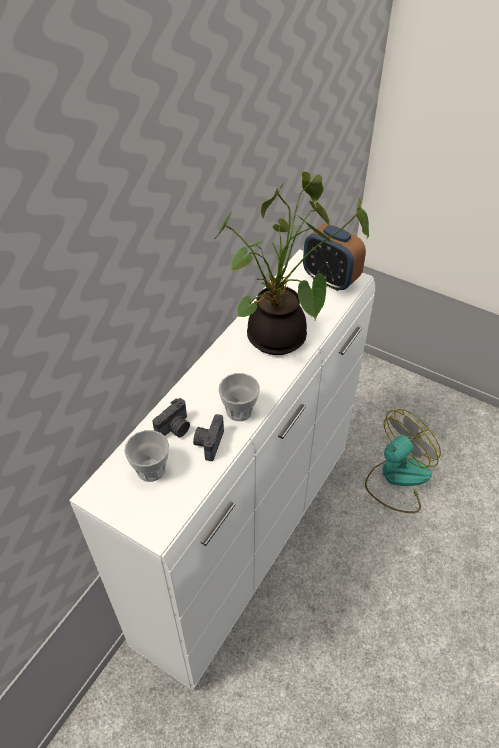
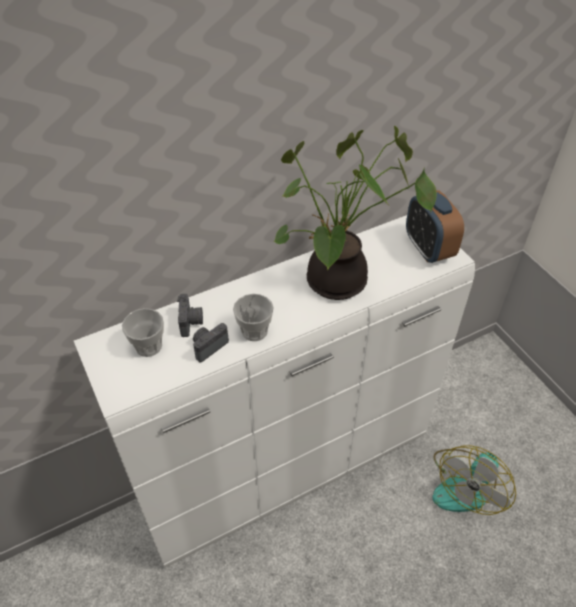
camera: 30 degrees right, 0 degrees up
(175, 429) = (191, 322): camera -> camera turned 75 degrees counterclockwise
(397, 478) = (466, 485): fan -> fan turned 135 degrees clockwise

